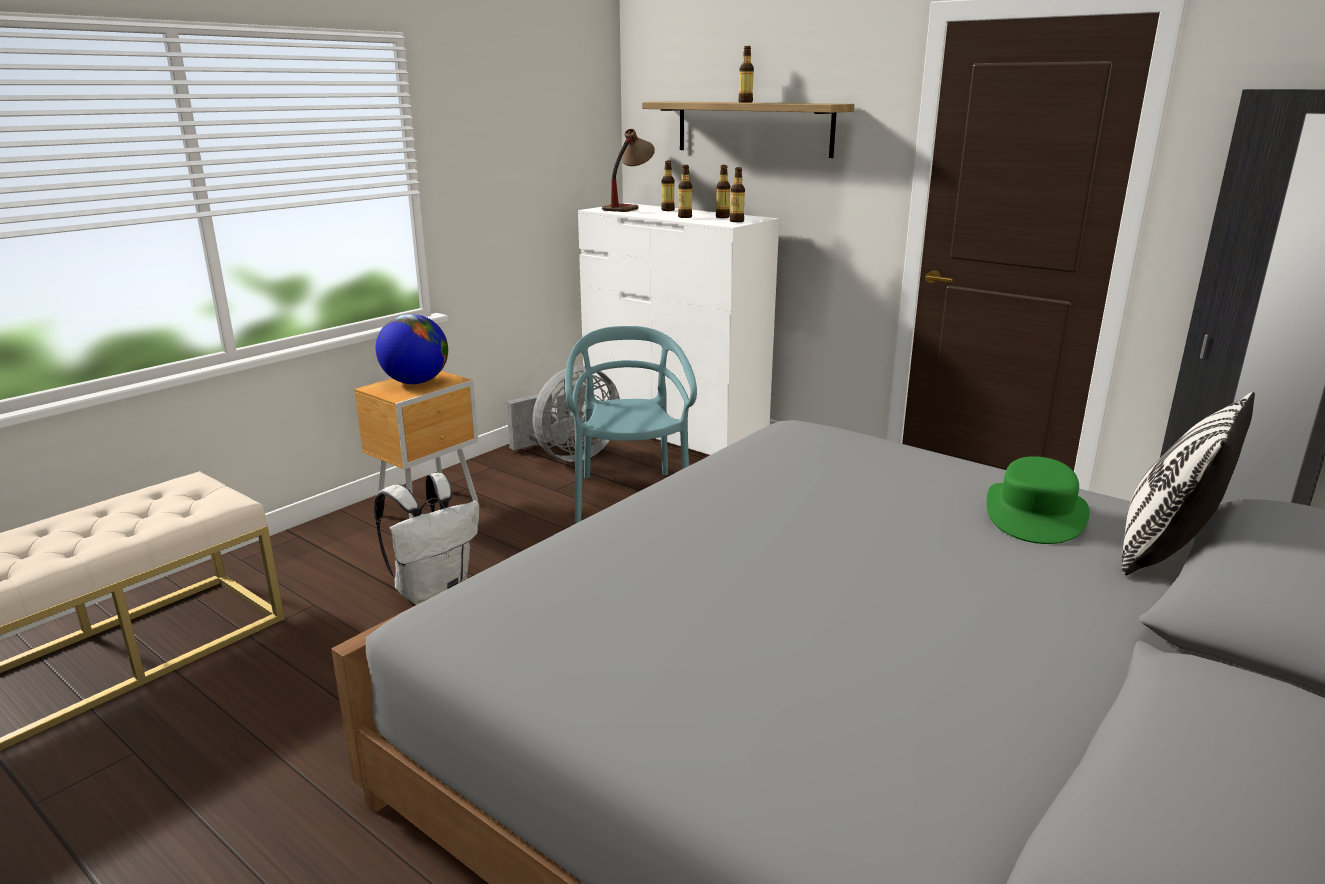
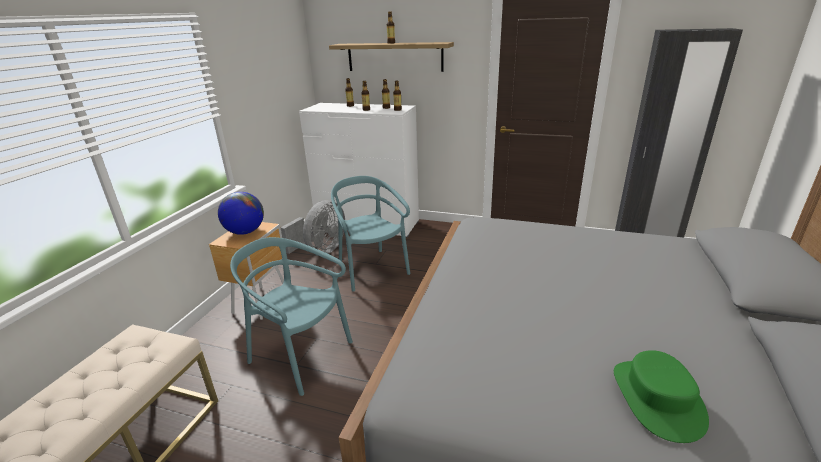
camera: 20 degrees left, 5 degrees up
(433, 591) = (300, 355): white backpack -> turquoise chair
(628, 207) = (326, 106): table lamp -> none
(1035, 514) = (631, 252): green hat -> green hat (657, 398)
(1165, 552) = (697, 260): pillow -> none

